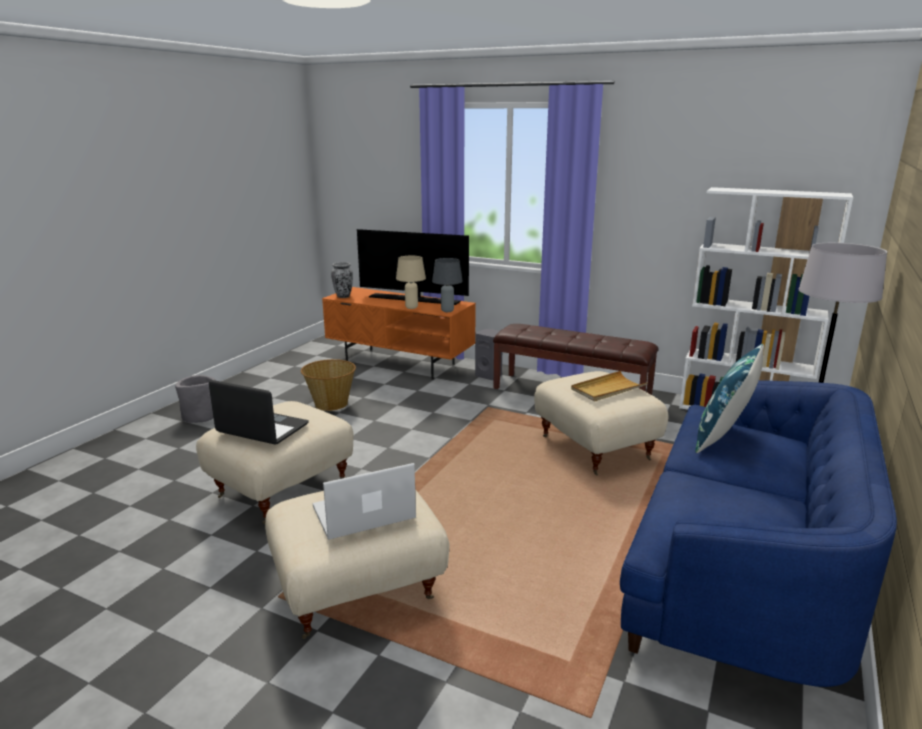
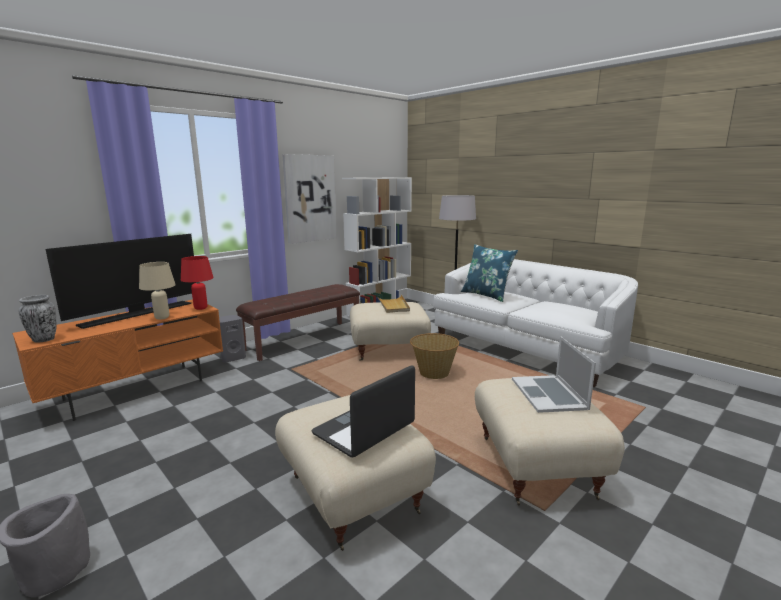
camera: 70 degrees left, 5 degrees down
(331, 403) = (178, 443): basket -> basket (433, 373)
(447, 311) = (201, 308): grey table lamp -> red table lamp
(651, 214) = (310, 198): none -> picture
(742, 567) = (527, 348): blue sofa -> white sofa

